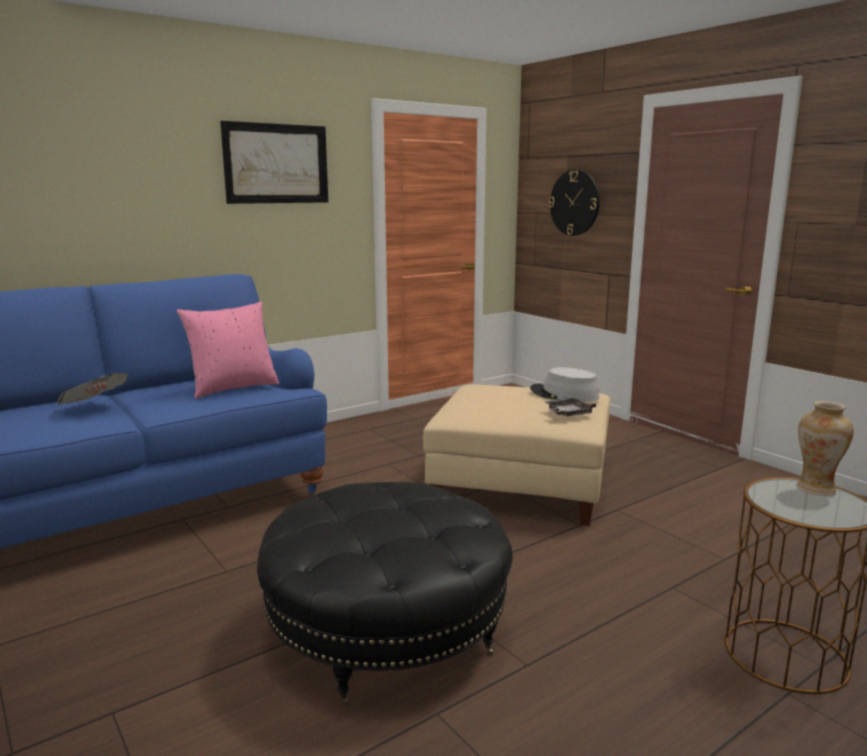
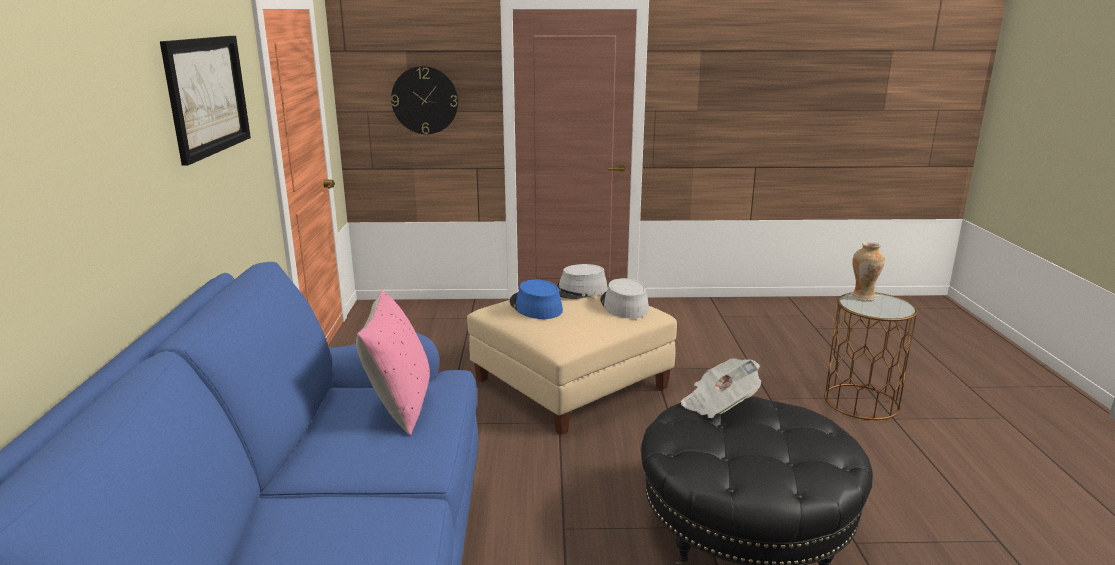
camera: 55 degrees left, 5 degrees up
(94, 407) = (338, 509): newspaper -> newspaper (719, 405)
(498, 391) = (535, 306): none -> blue hat
(567, 414) = (623, 305): grey tray -> grey hat

